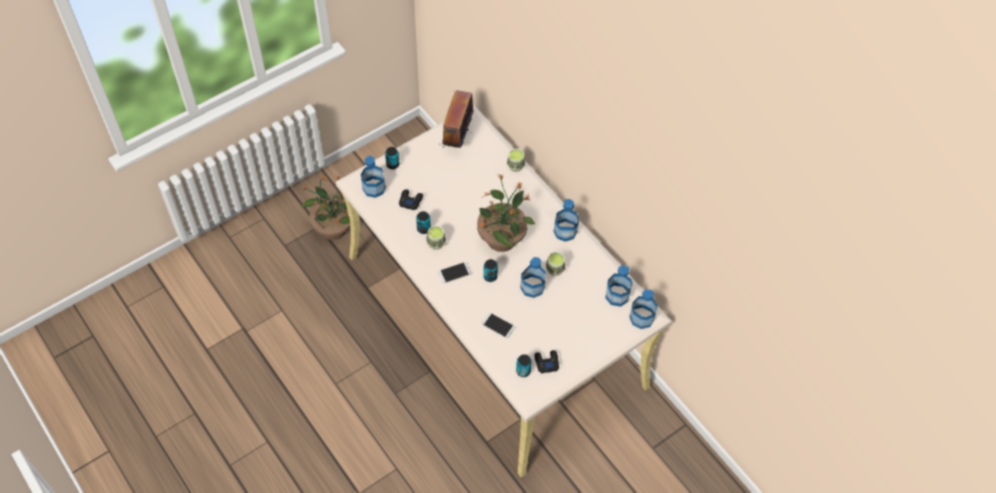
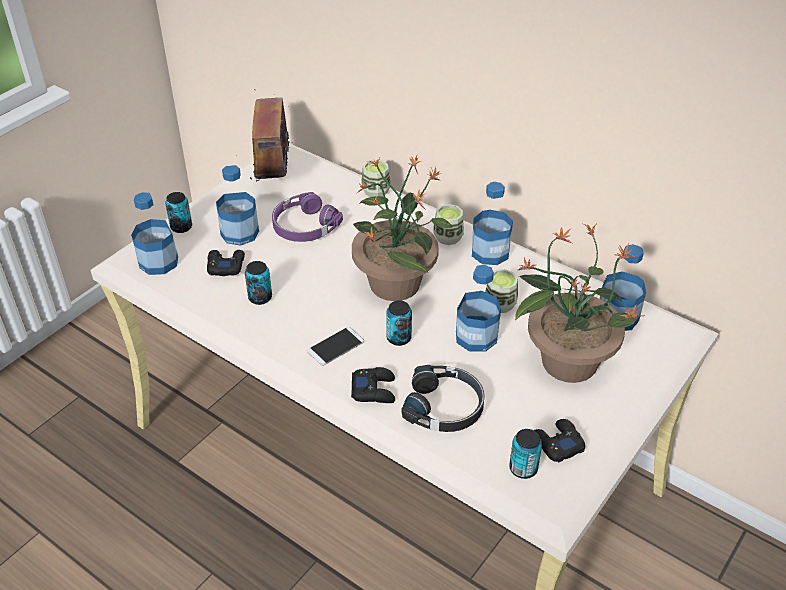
camera: 15 degrees left, 15 degrees down
(333, 228) = (104, 393): potted plant -> potted plant (567, 361)
(436, 243) = (288, 312): cup -> cup (448, 237)
(463, 183) = (304, 226): none -> purple headphones
(465, 305) = (374, 390): none -> black game controller
(498, 325) = (445, 407): phone -> black headphones
(641, 318) = (674, 338): bottle -> bottle (239, 233)

